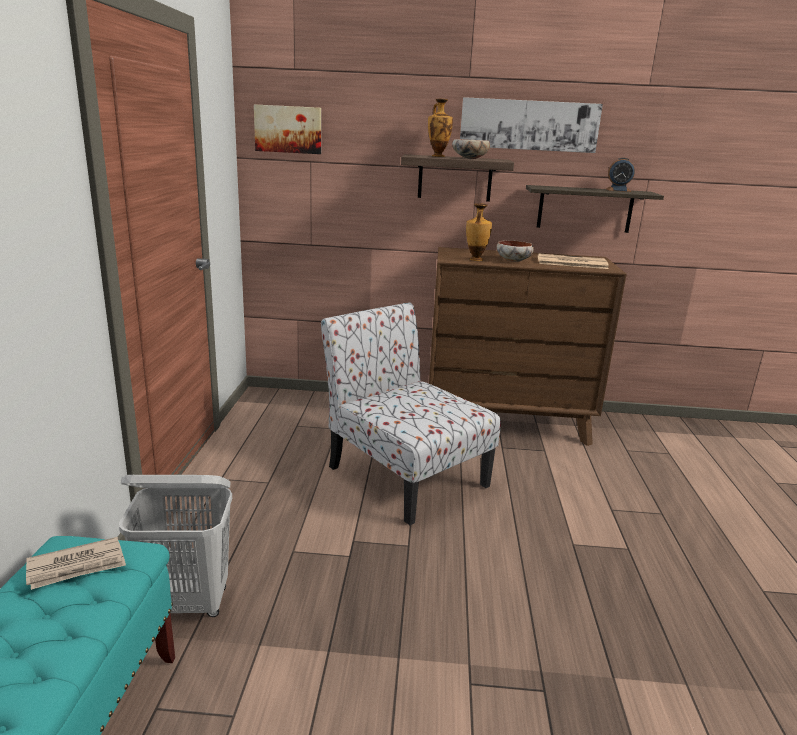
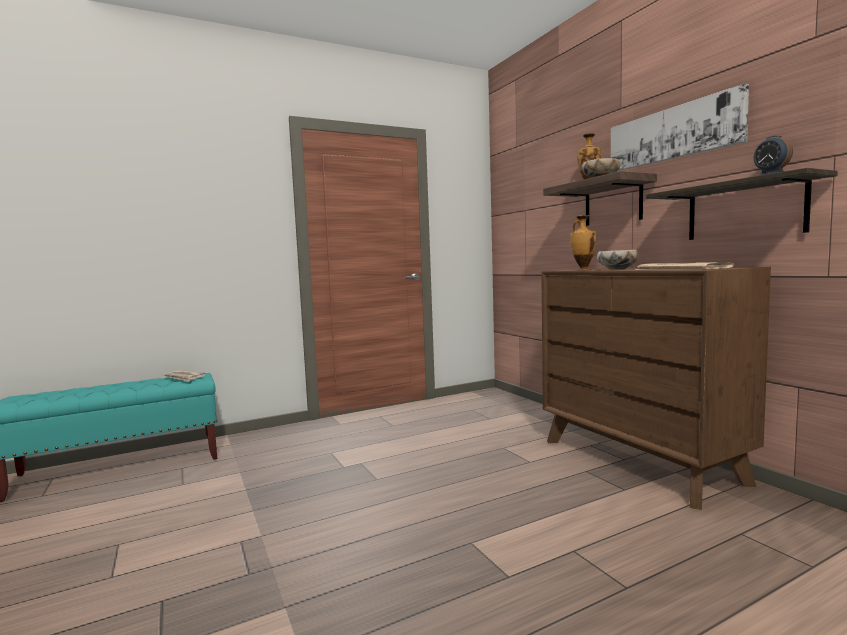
camera: 60 degrees right, 15 degrees down
(188, 603) = (261, 447): white laundry basket -> none
(288, 129) = (512, 189): picture -> none
(404, 475) = (467, 452): chair -> none

